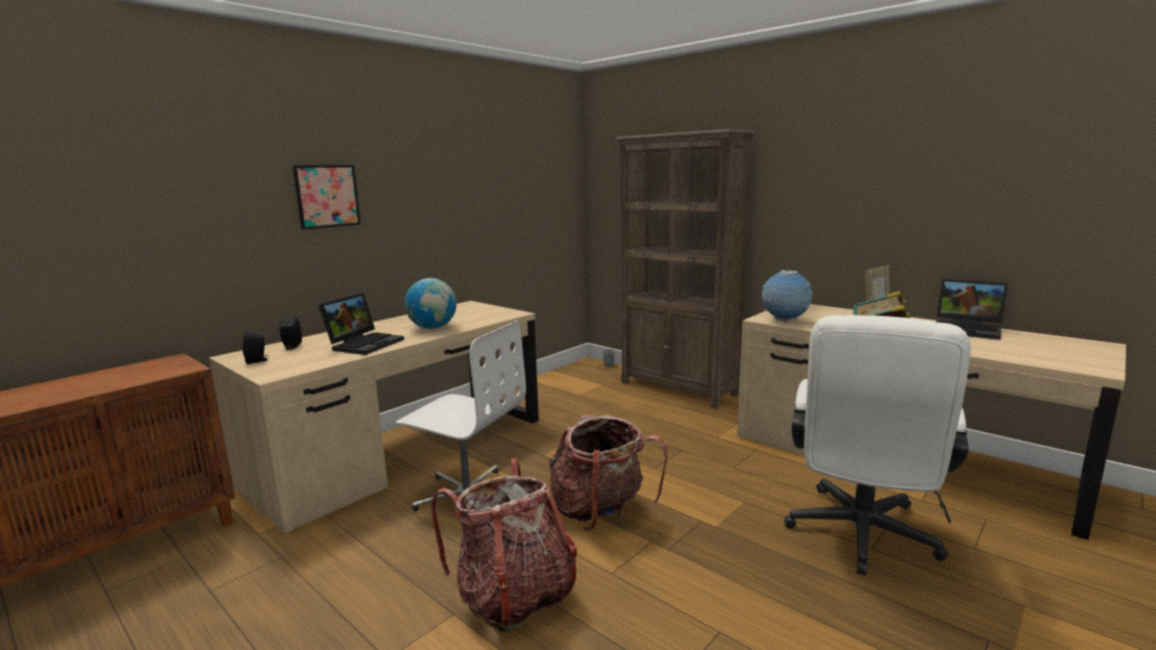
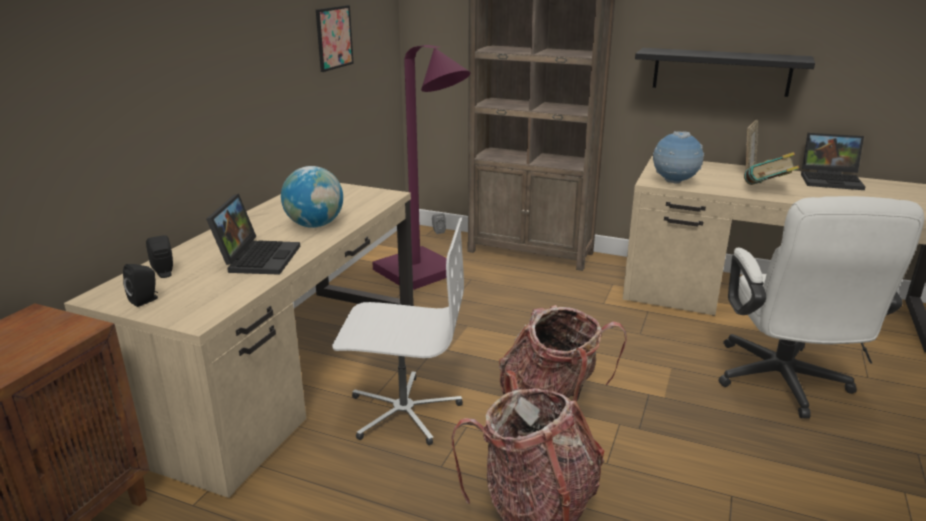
camera: 20 degrees left, 10 degrees up
(327, 196) = (165, 68): picture -> picture (334, 38)
(569, 396) = (424, 275): none -> purple floor lamp
(851, 218) = (721, 71): none -> black shelf

